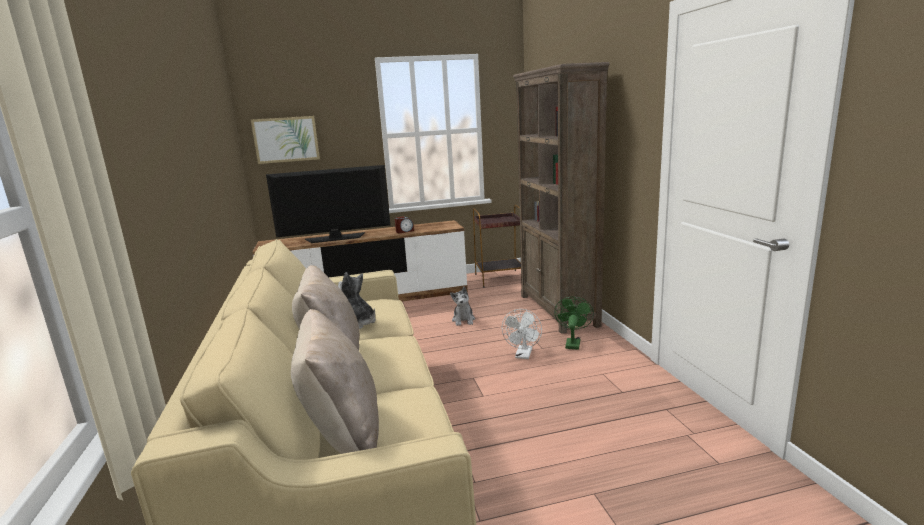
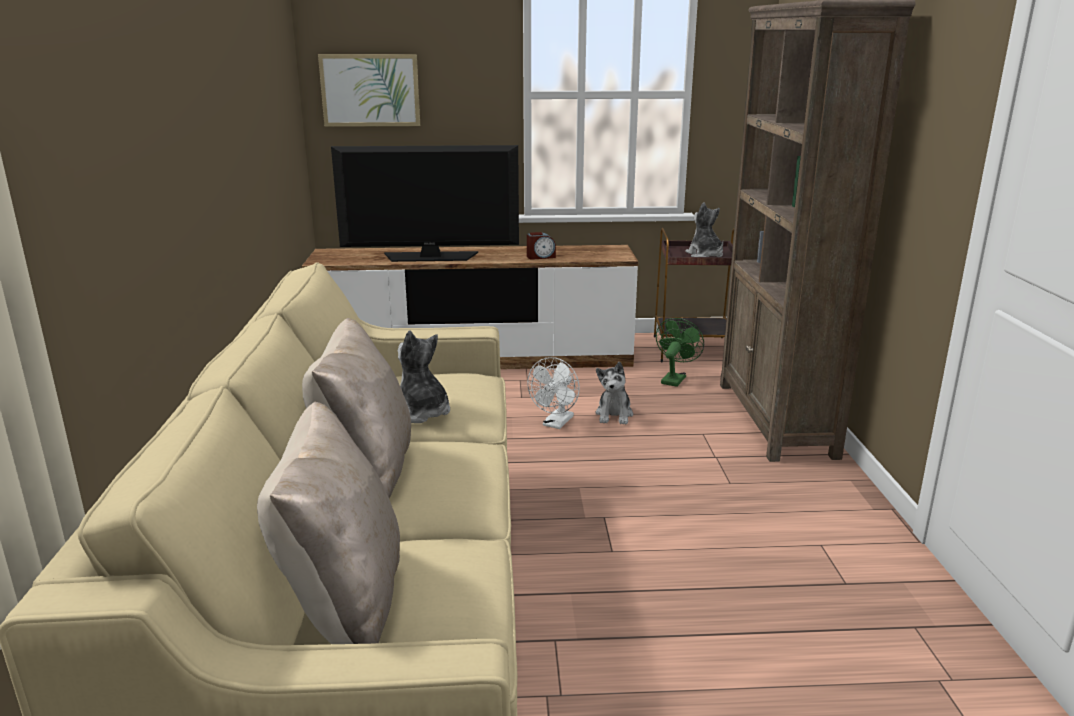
camera: 10 degrees right, 5 degrees up
(501, 221) = (705, 255): none -> plush toy
(523, 355) = (695, 491): white fan -> white fan (556, 424)
(572, 343) = (784, 481): green fan -> green fan (674, 379)

